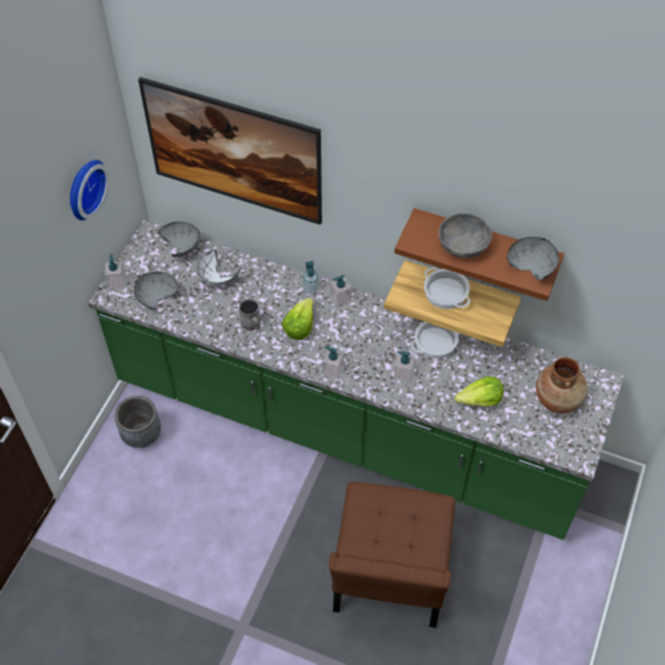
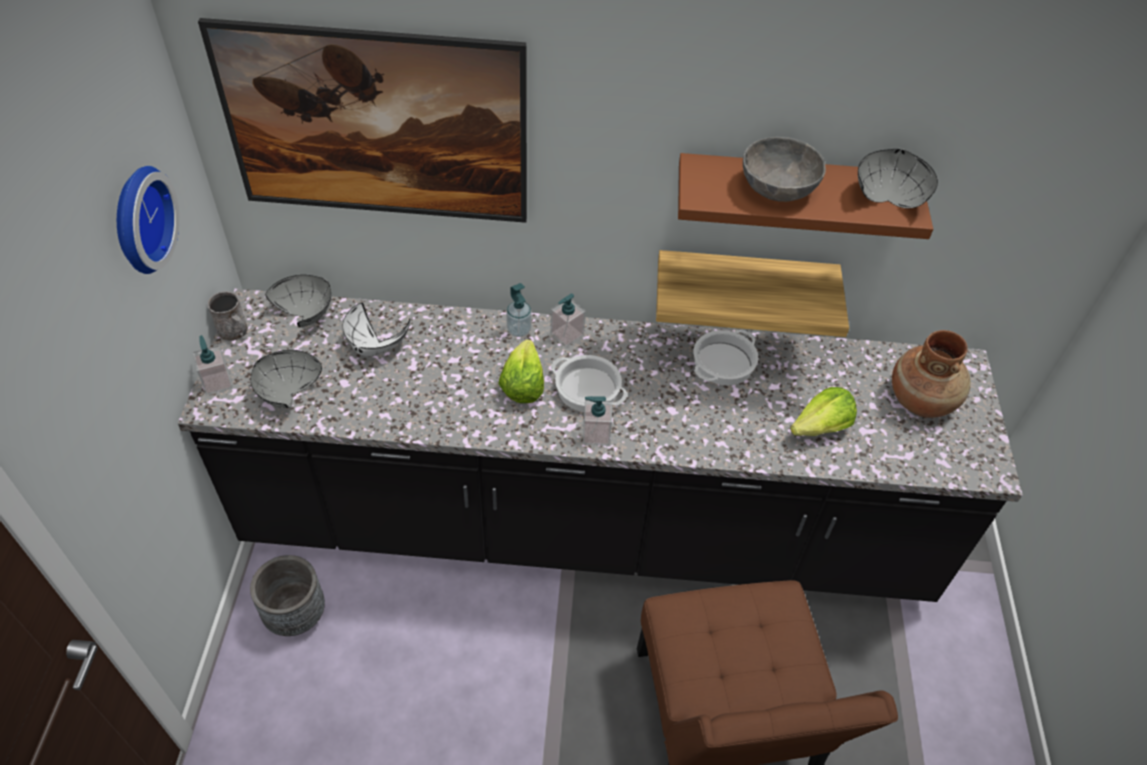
camera: 20 degrees left, 5 degrees down
(252, 324) = (450, 398): grey mug -> grey mug (235, 332)
(332, 421) = (565, 524): green counter -> black counter
(403, 374) = (699, 416): soap dispenser -> none
(445, 292) = (736, 280): cooking pot -> cooking pot (587, 389)

